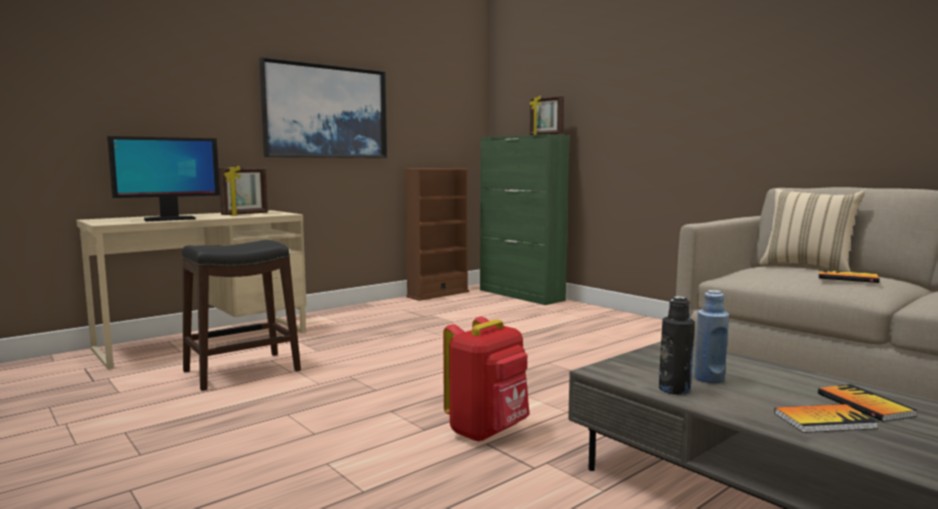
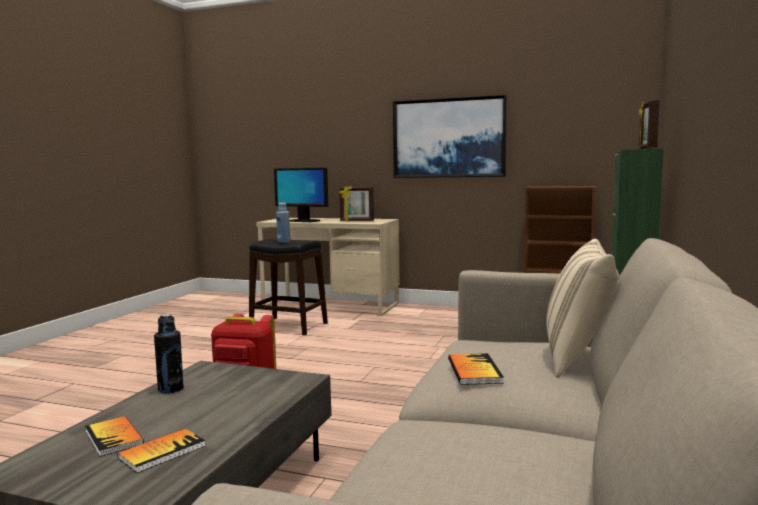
camera: 60 degrees right, 0 degrees up
(709, 379) = (206, 396): blue bottle -> blue bottle (284, 242)

